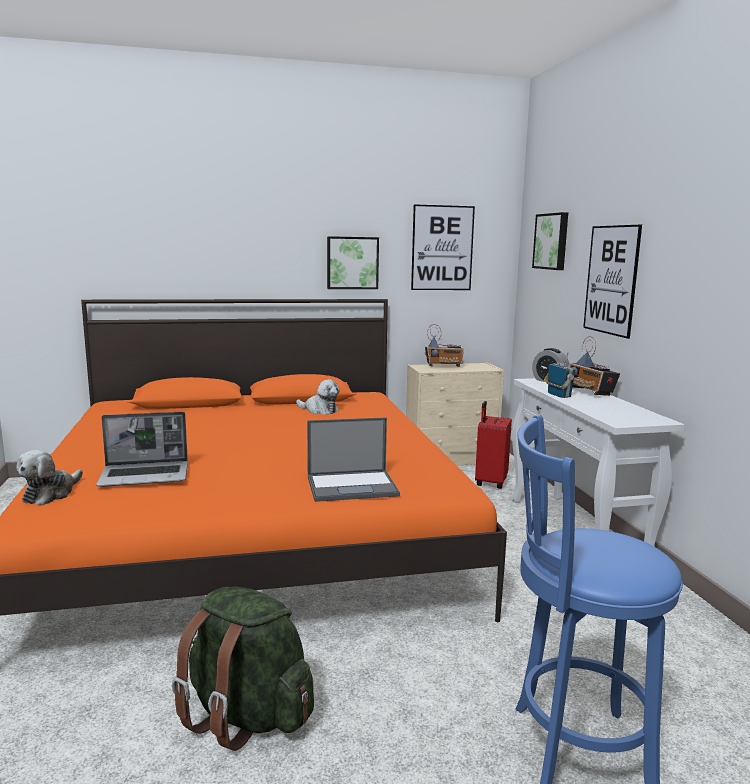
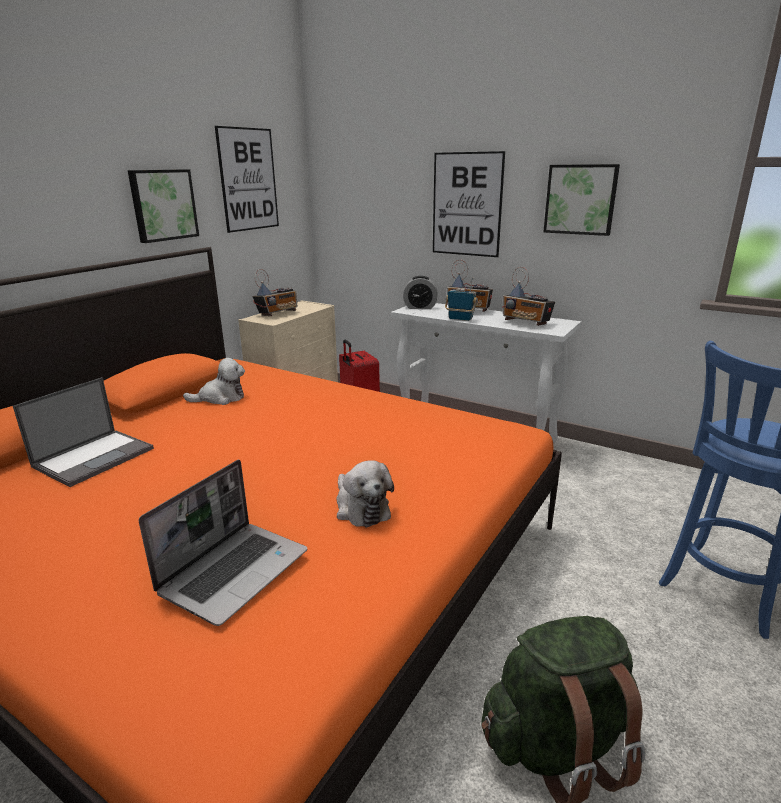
camera: 45 degrees left, 10 degrees up
(51, 494) = (152, 683): plush toy -> plush toy (361, 508)
(353, 486) = (449, 466): laptop -> laptop (95, 457)
(552, 241) = (368, 168): picture -> picture (580, 199)
(614, 411) = (526, 322): none -> radio

